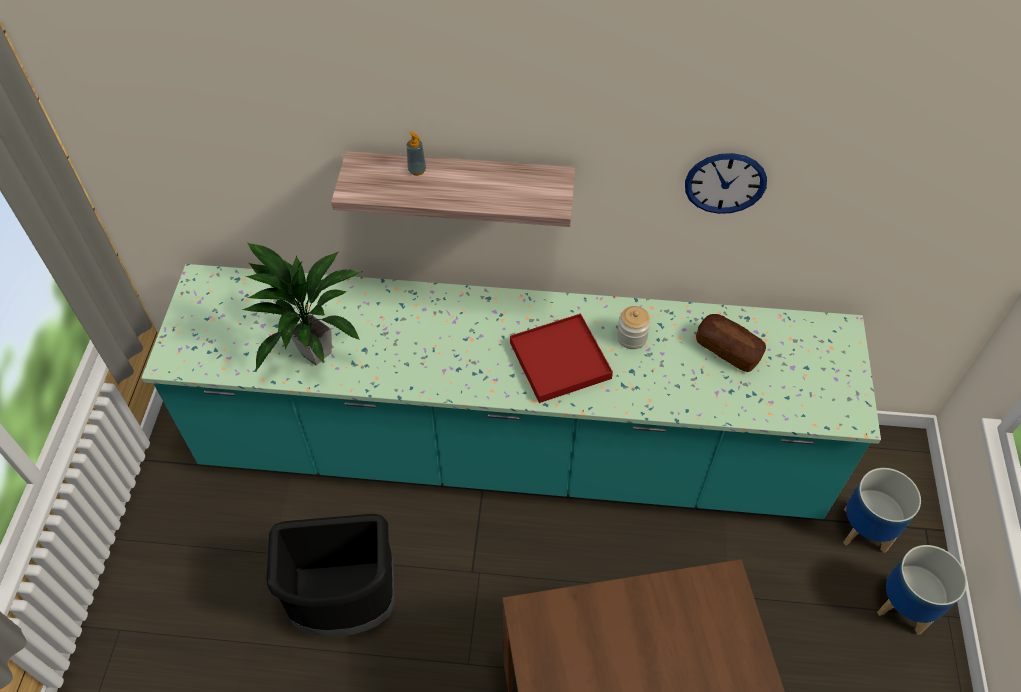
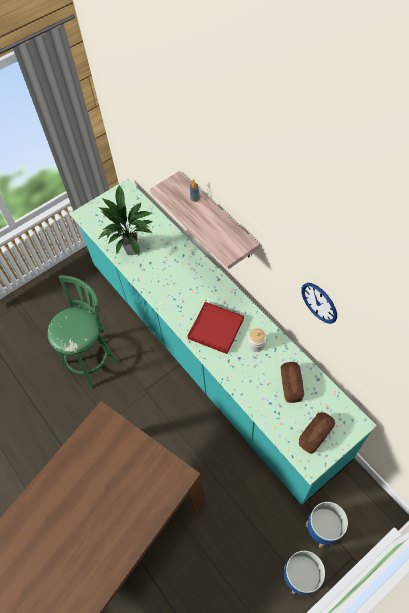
camera: 50 degrees right, 5 degrees up
(346, 603) = (92, 360): black trash can -> green stool
(820, 381) = (315, 435): none -> bread

